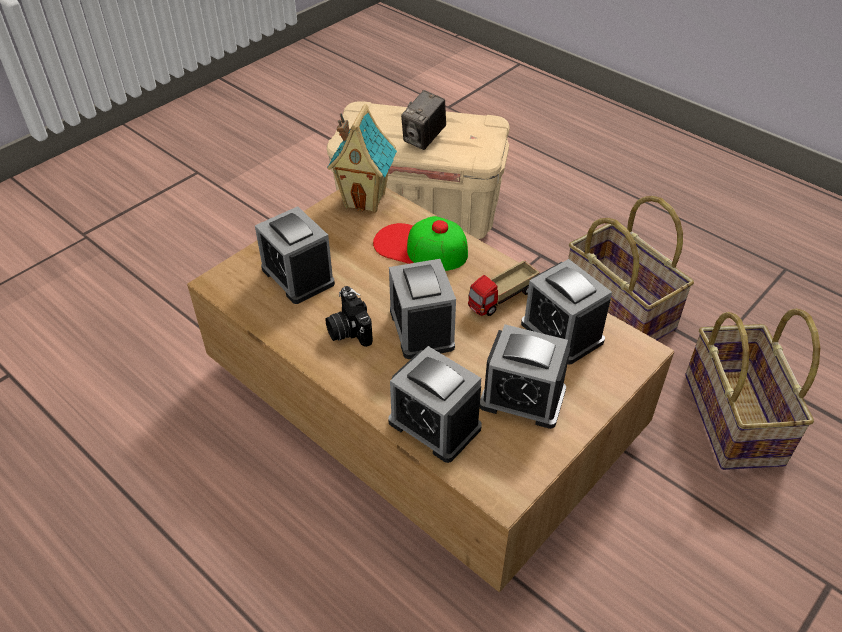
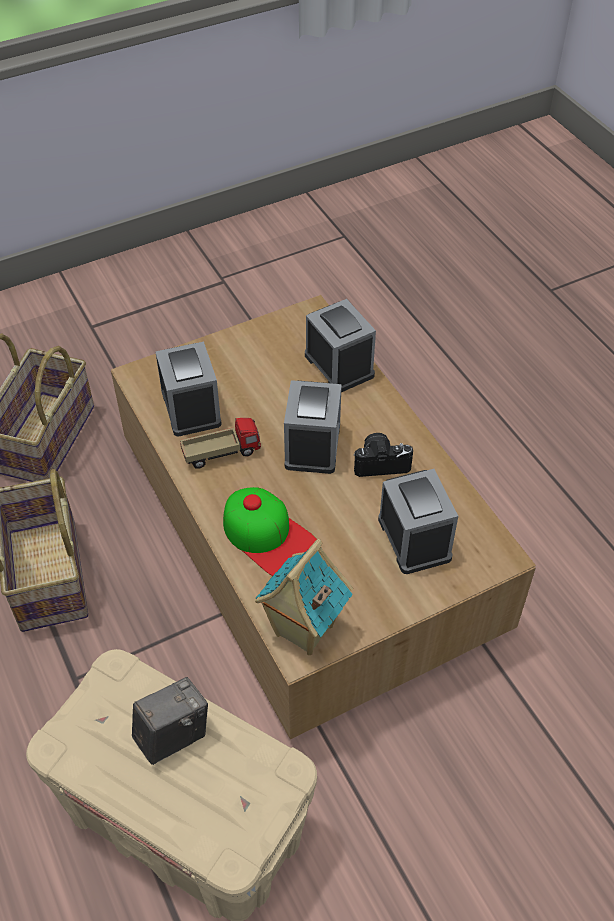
camera: 160 degrees left, 5 degrees up
(348, 330) = (381, 463): camera -> camera turned 90 degrees counterclockwise
(522, 398) = (260, 366): alarm clock -> none

